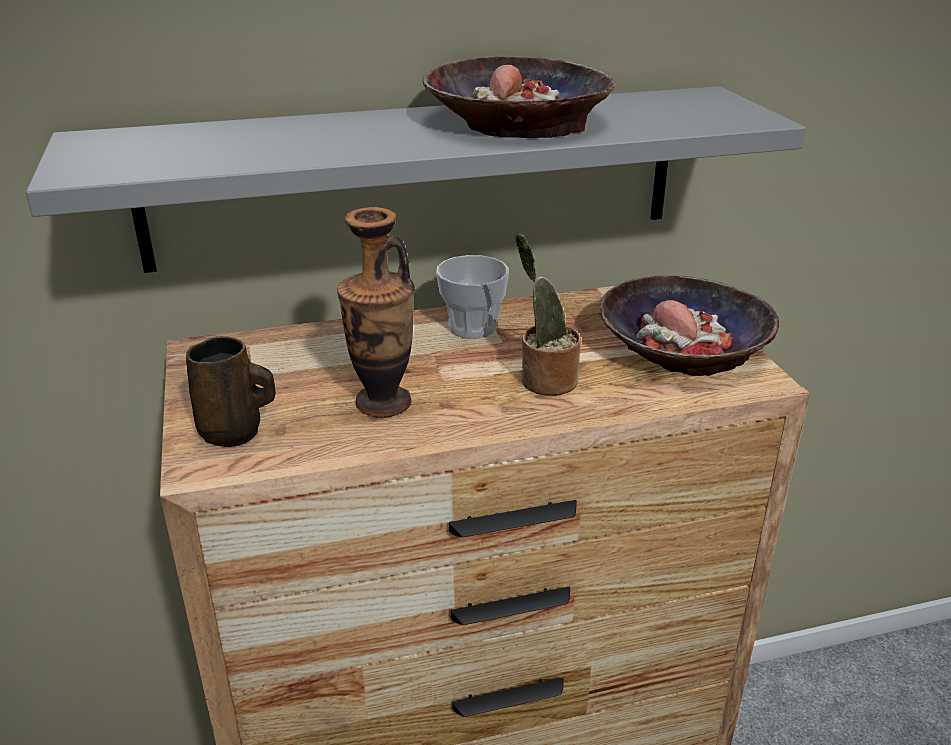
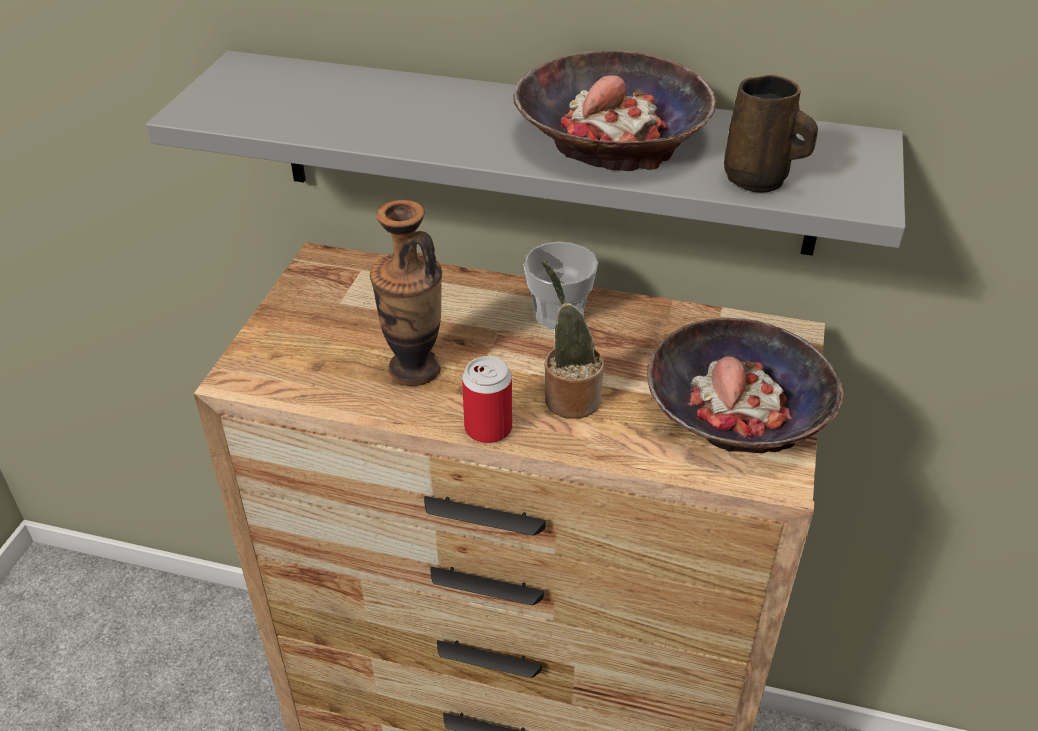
camera: 30 degrees right, 10 degrees up
(234, 433) = (283, 356): brown mug -> brown mug (759, 180)
(499, 424) = (488, 428): none -> can

